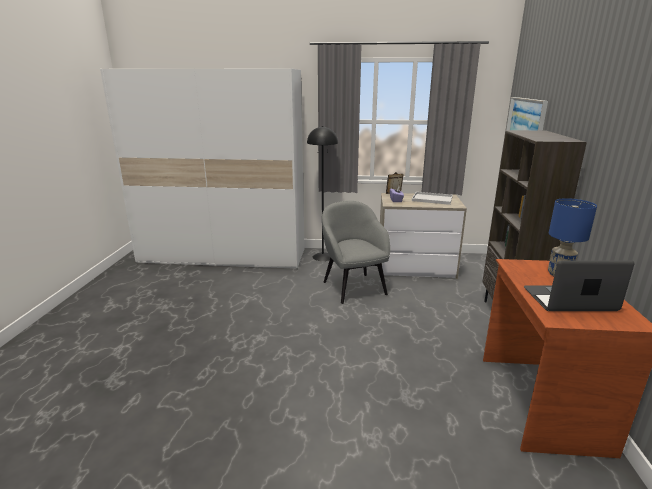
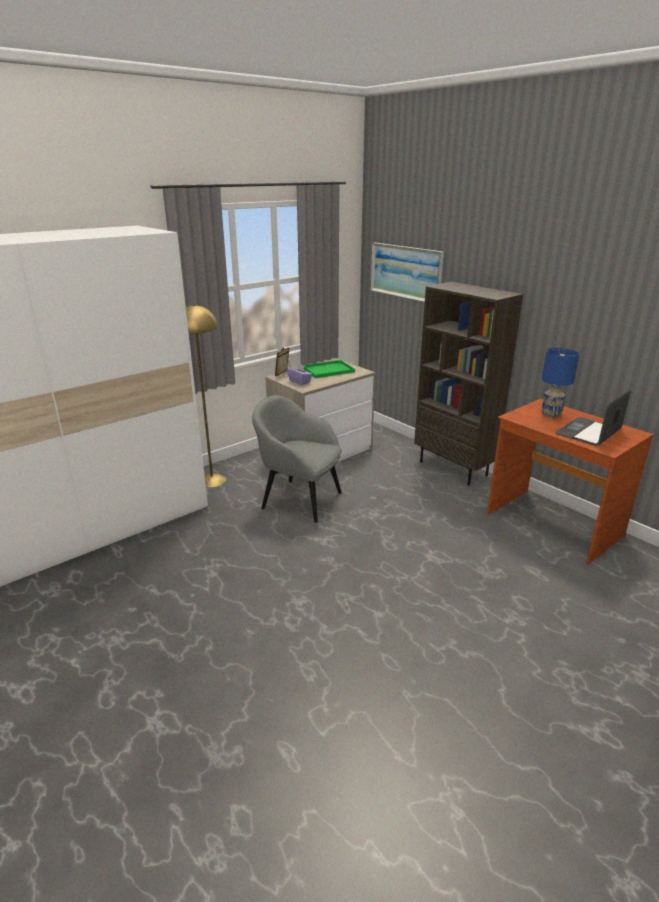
camera: 45 degrees left, 5 degrees up
(322, 257) = (212, 480): black floor lamp -> yellow floor lamp
(431, 199) = (327, 370): white tray -> green tray

